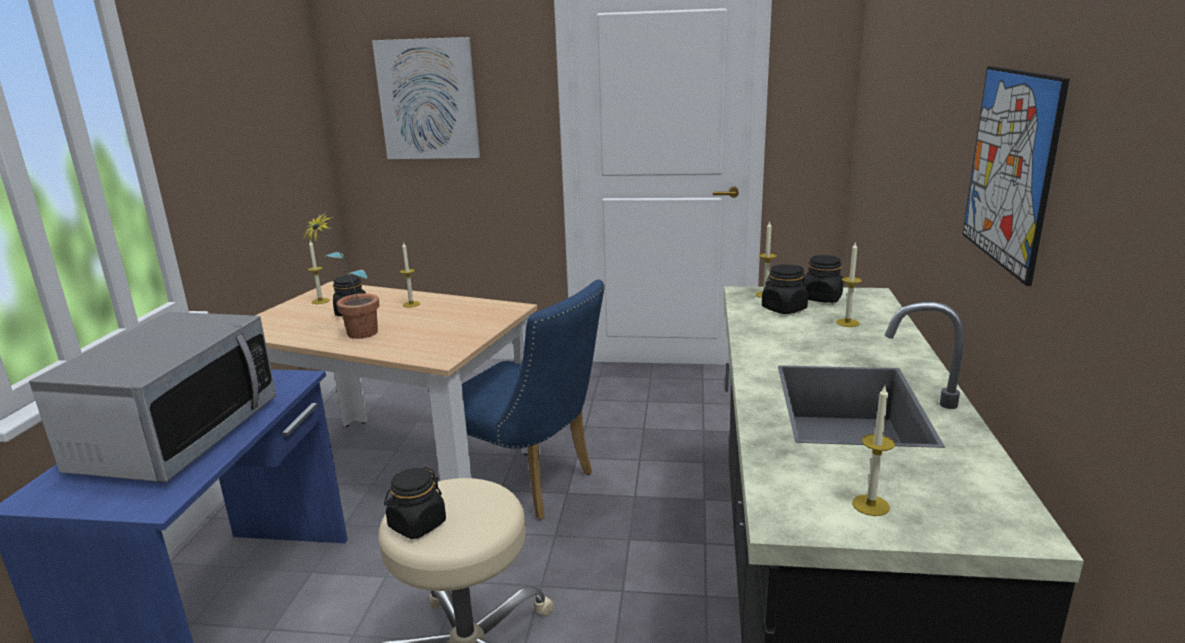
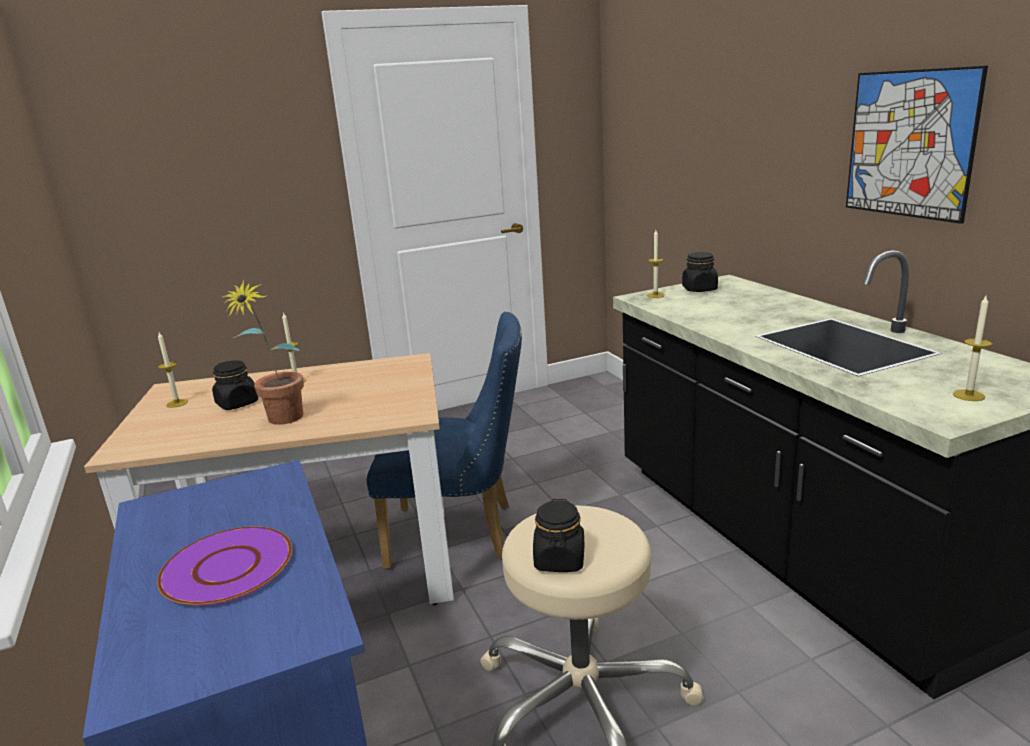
camera: 30 degrees left, 0 degrees up
(178, 436) = (227, 567): microwave -> purple plate
(428, 99) = (192, 166): picture -> none
(783, 309) = (687, 301): black jar -> none
(847, 323) = (746, 300): candle -> none

